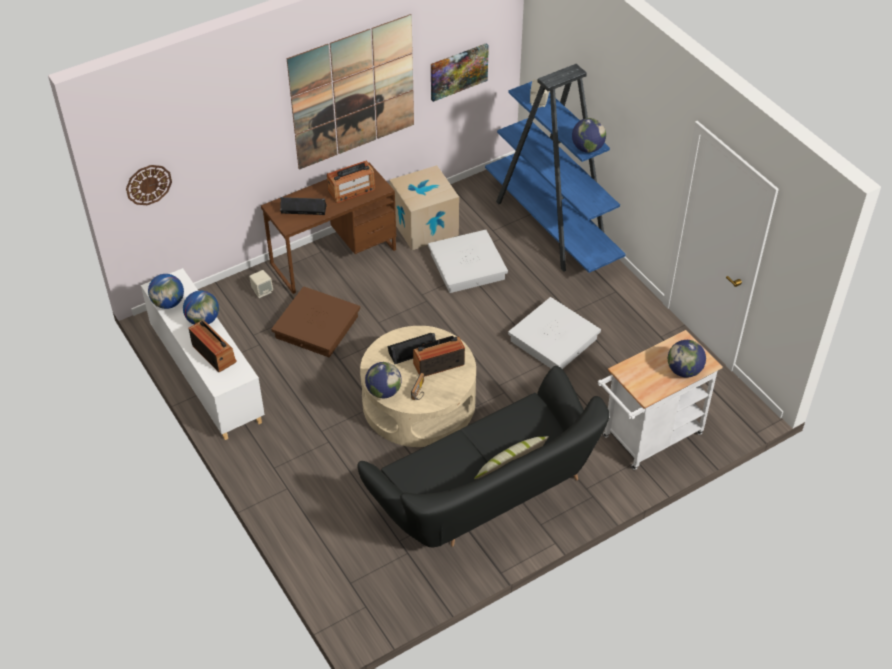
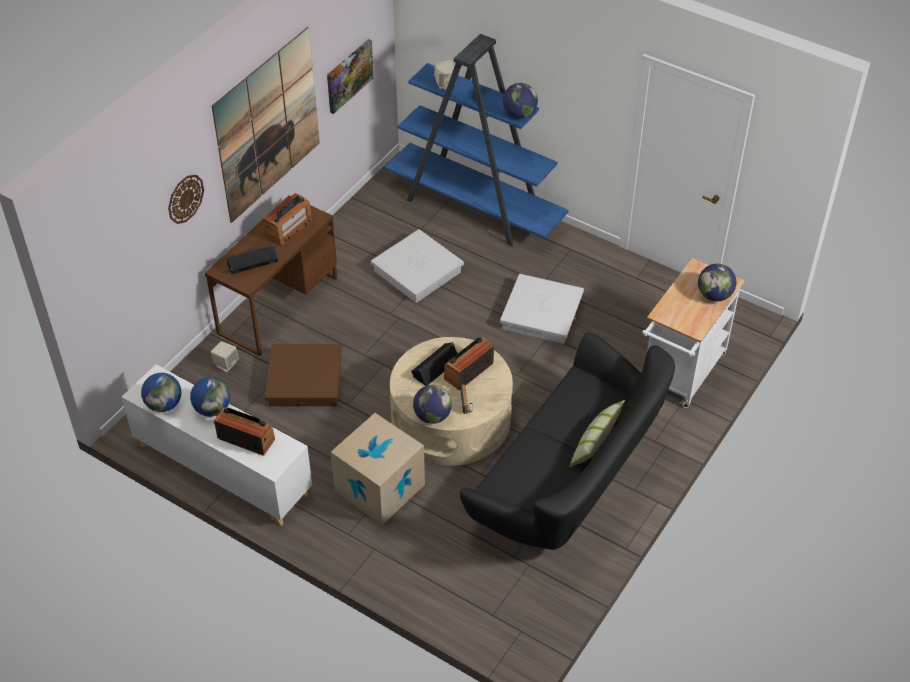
camera: 25 degrees left, 0 degrees up
(148, 184) = (105, 284): wall clock -> wall clock (185, 198)
(424, 226) = (351, 246): cardboard box -> cardboard box (379, 487)

